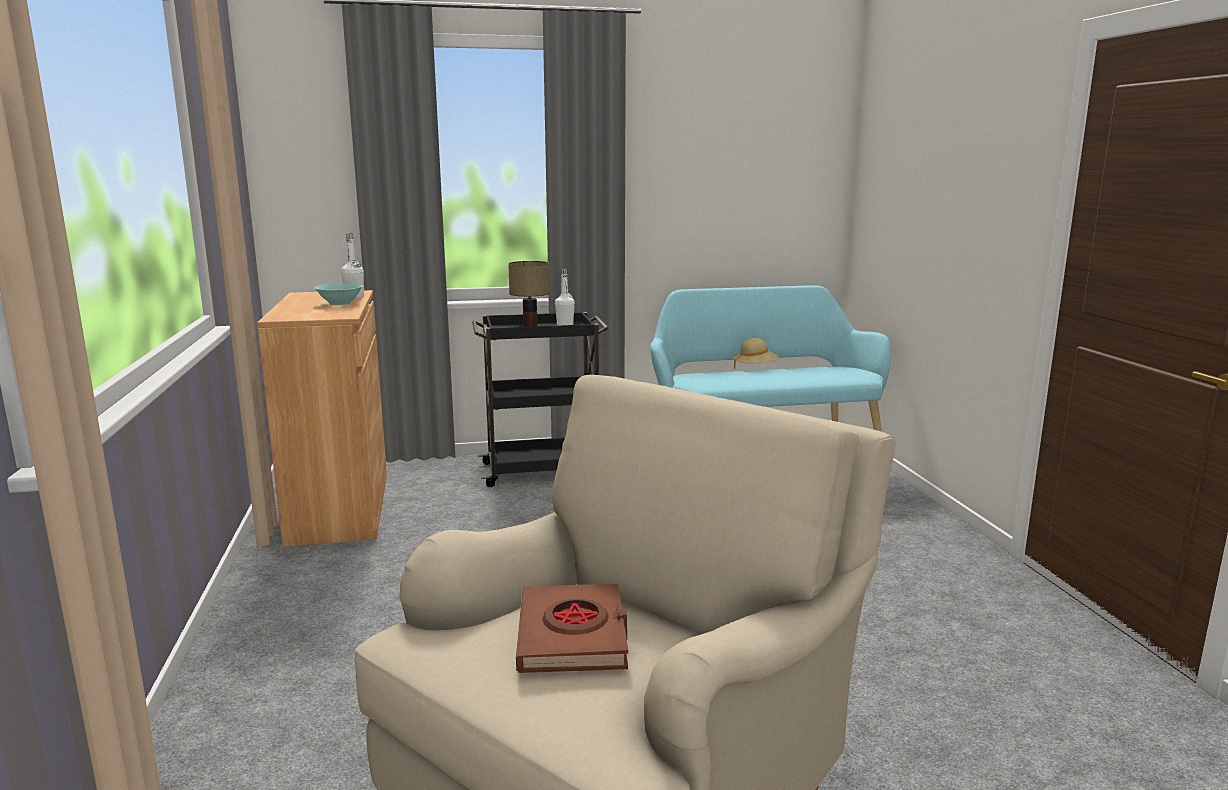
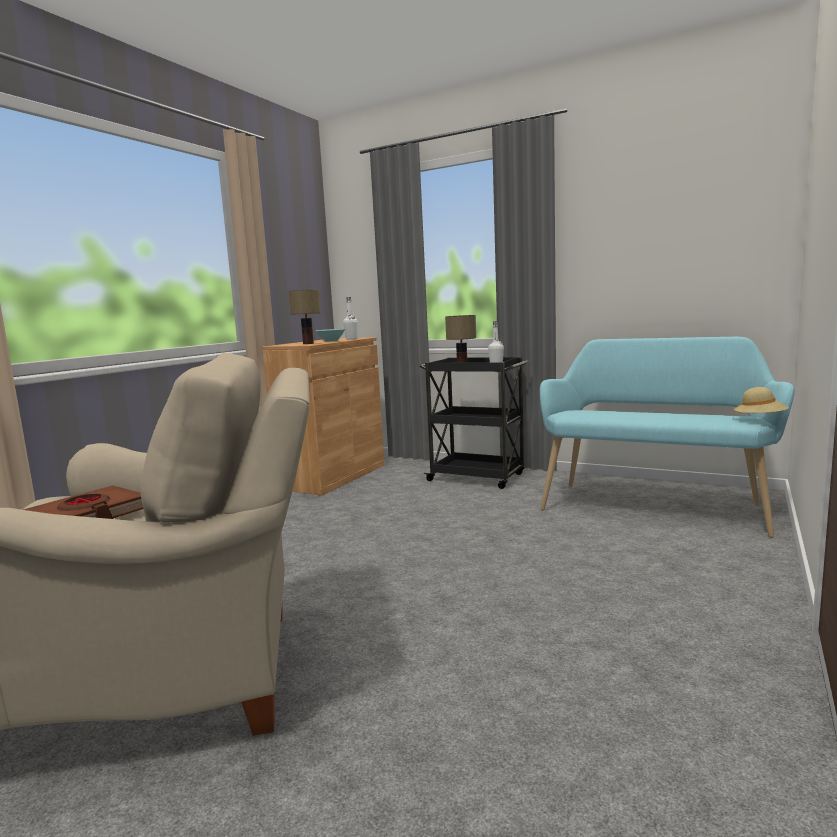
camera: 40 degrees right, 5 degrees down
(332, 313) = (309, 343): none -> table lamp
(755, 368) = (657, 411): beige hat -> beige hat (760, 420)

